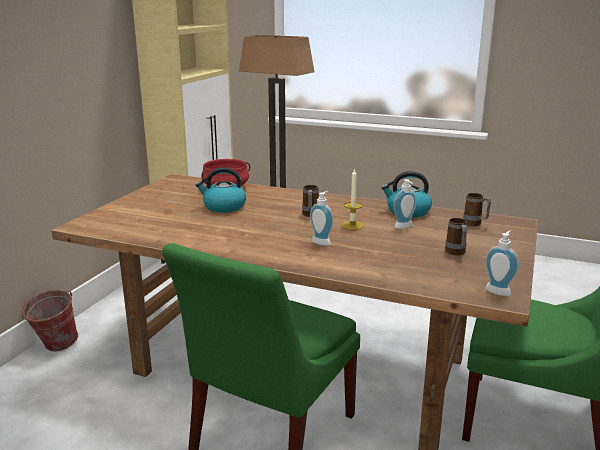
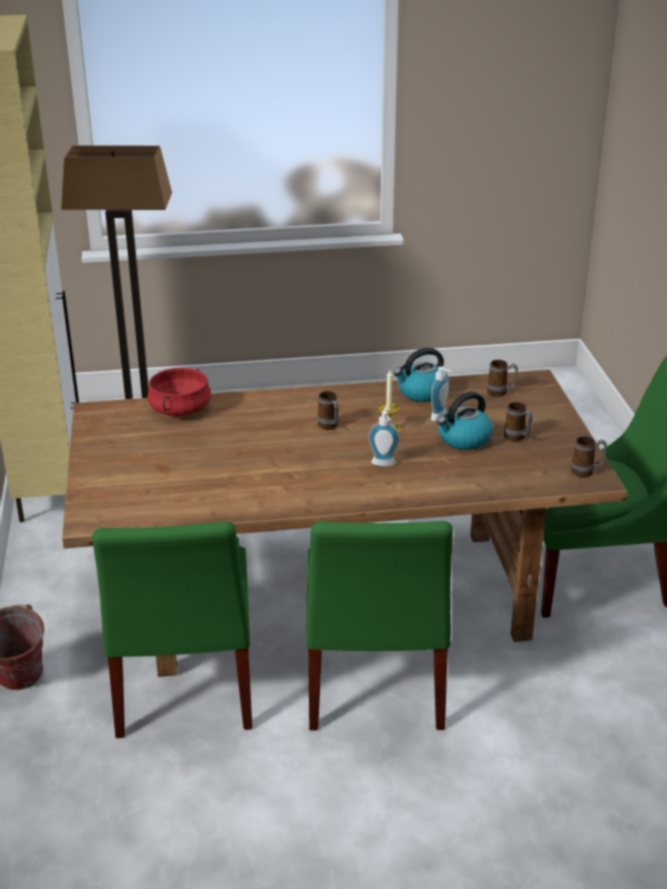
camera: 30 degrees left, 10 degrees up
(139, 387) = (183, 688): none -> green chair
(223, 207) = (219, 442): kettle -> kettle (464, 439)
(499, 290) = (586, 472): soap dispenser -> mug

